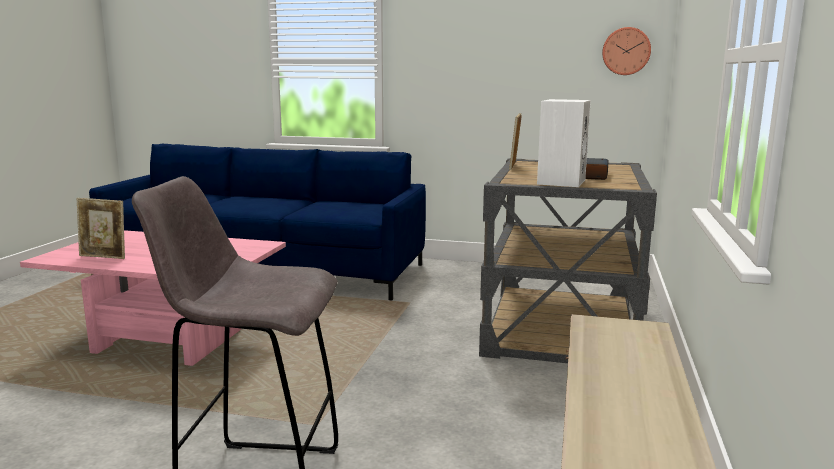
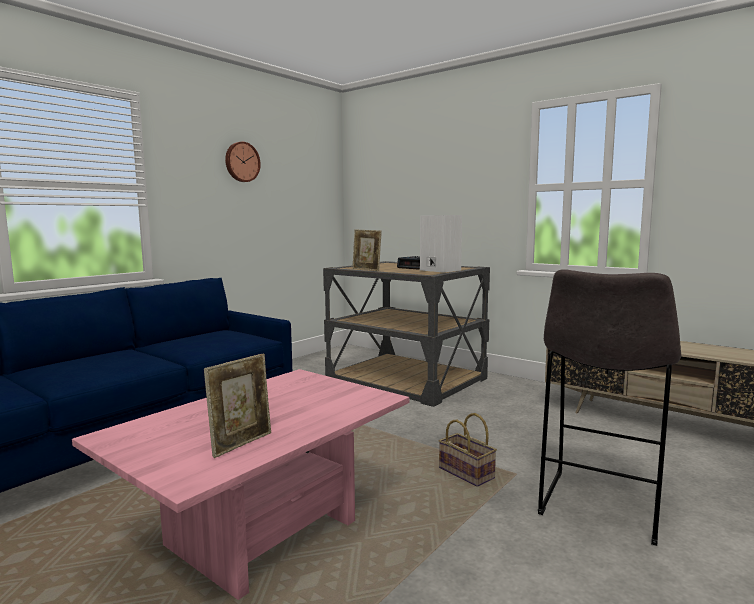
camera: 65 degrees left, 5 degrees down
(304, 399) = (468, 473): none -> basket
(626, 51) = (323, 188): wall clock -> wall clock (241, 162)

